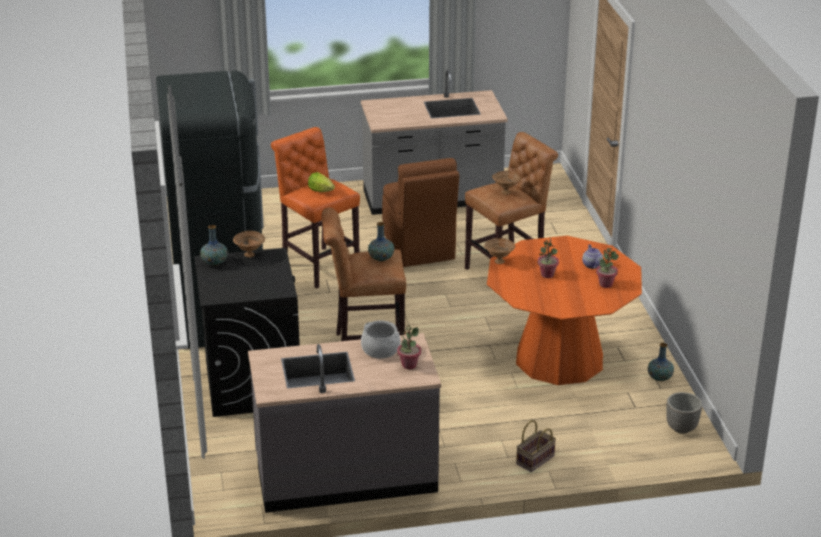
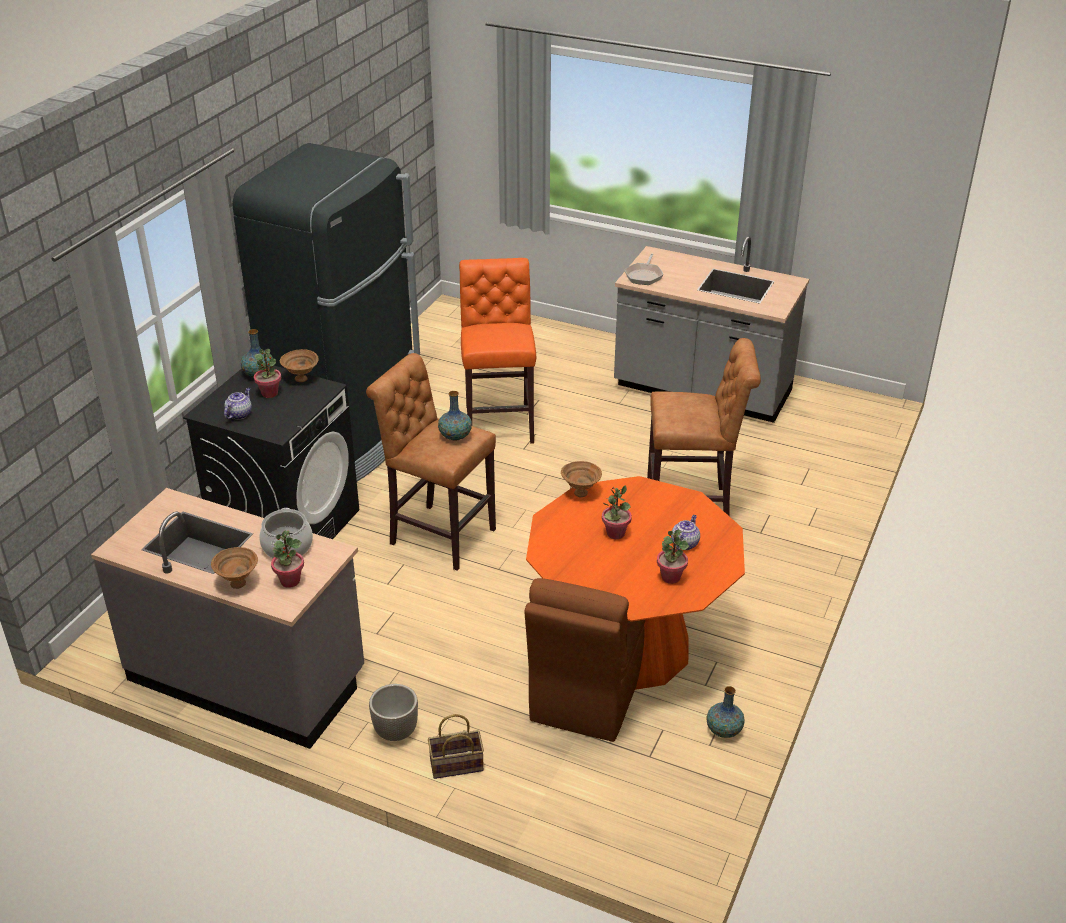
camera: 35 degrees right, 5 degrees up
(239, 290) = (239, 414): none -> teapot
(240, 271) = (270, 393): none -> potted plant
(320, 190) = (494, 334): lettuce -> none
(385, 119) = (644, 275): none -> frying pan
(419, 247) = (625, 441): brown chair -> brown chair (586, 694)
(505, 192) = (690, 408): brown bowl -> brown bowl (237, 583)
(681, 428) = (675, 816): planter -> planter (395, 732)

